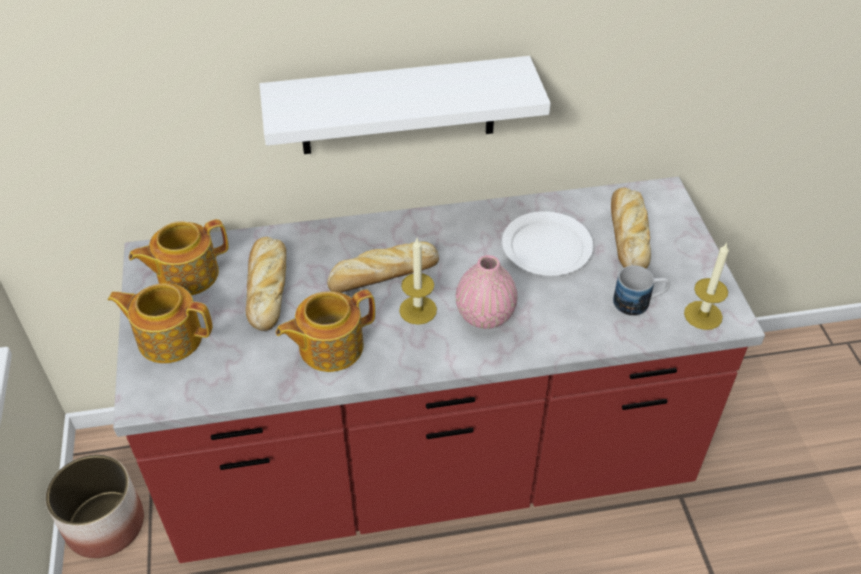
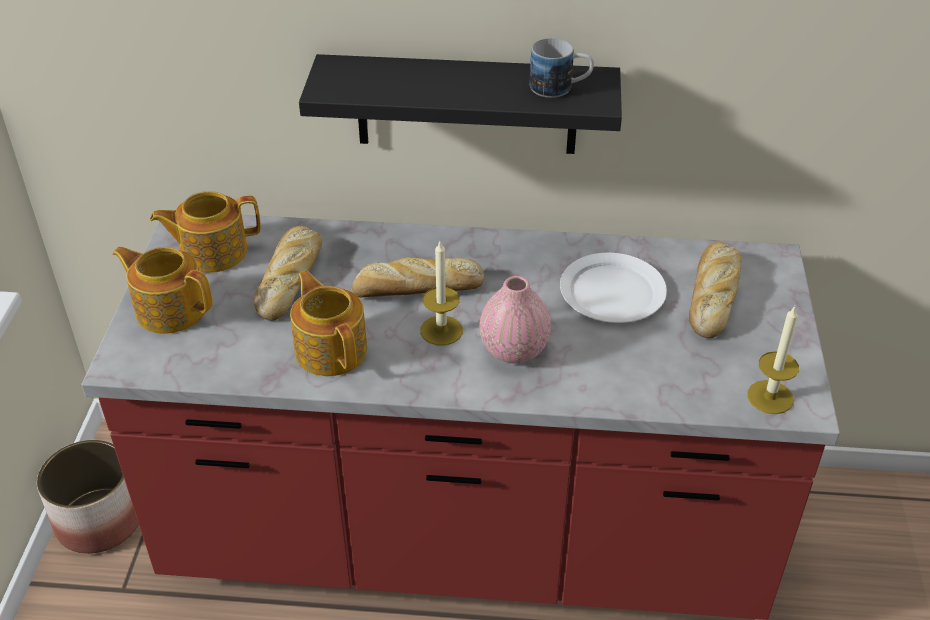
camera: 15 degrees right, 5 degrees down
(329, 346) = (331, 349): teapot -> teapot turned 75 degrees clockwise
(398, 106) = (466, 104): white shelf -> black shelf
(639, 303) = (697, 369): mug -> mug (560, 88)

